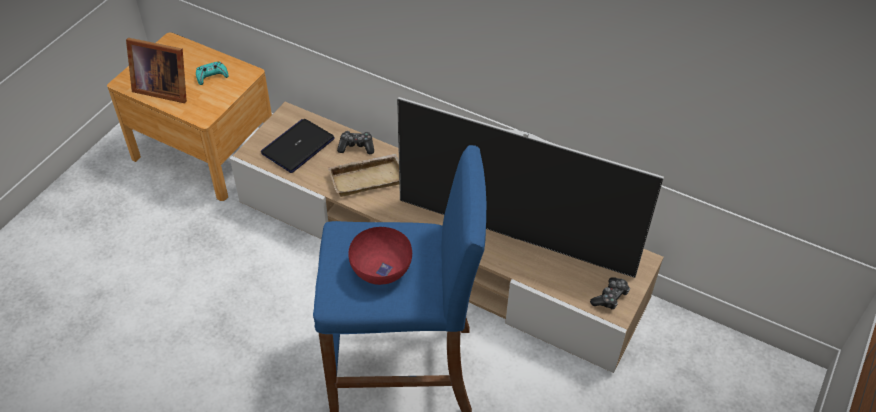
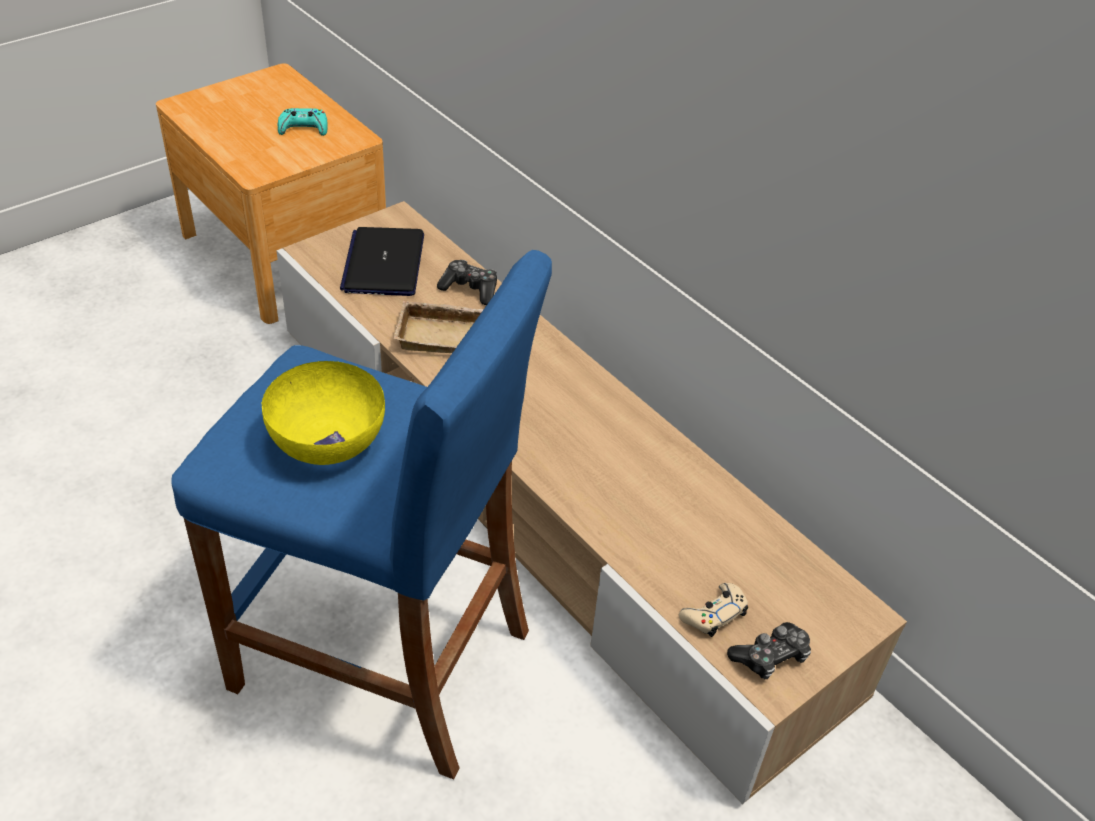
camera: 20 degrees right, 5 degrees down
(162, 88) = (226, 125): picture frame -> none
(298, 146) = (384, 263): laptop -> laptop turned 60 degrees counterclockwise
(381, 267) = (328, 438): red bowl -> yellow bowl
(514, 236) = (649, 497): television -> none
(575, 286) = (714, 614): none -> beige game controller

